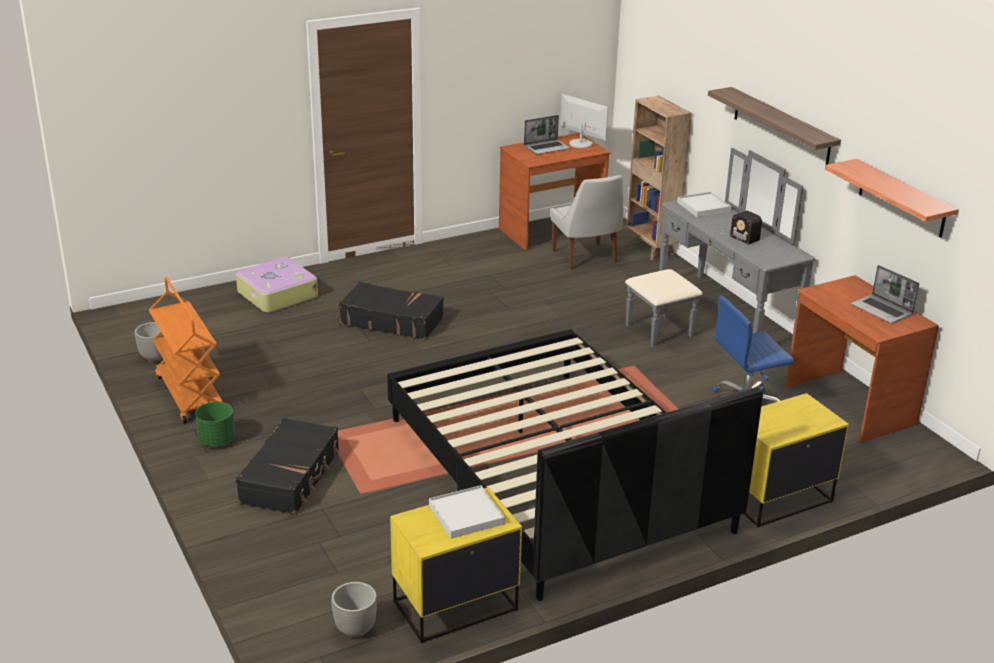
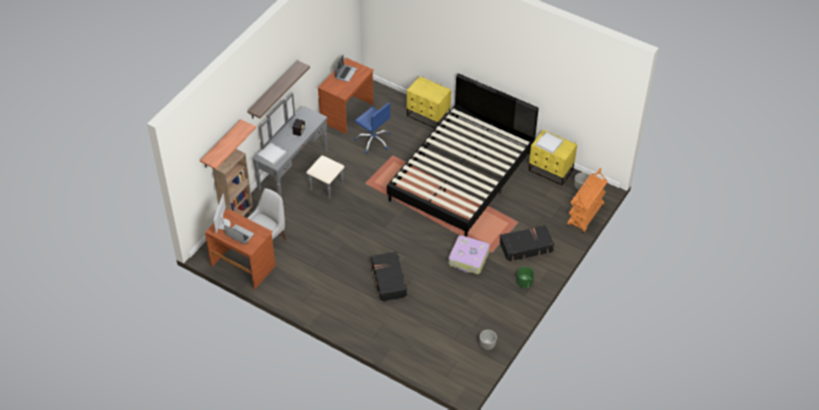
camera: 120 degrees left, 20 degrees up
(189, 395) = (503, 313): orange cart -> orange cart (585, 215)
(276, 294) = (397, 339): suitcase -> suitcase (468, 259)
(902, 199) = (322, 44): shelf -> shelf (221, 144)

